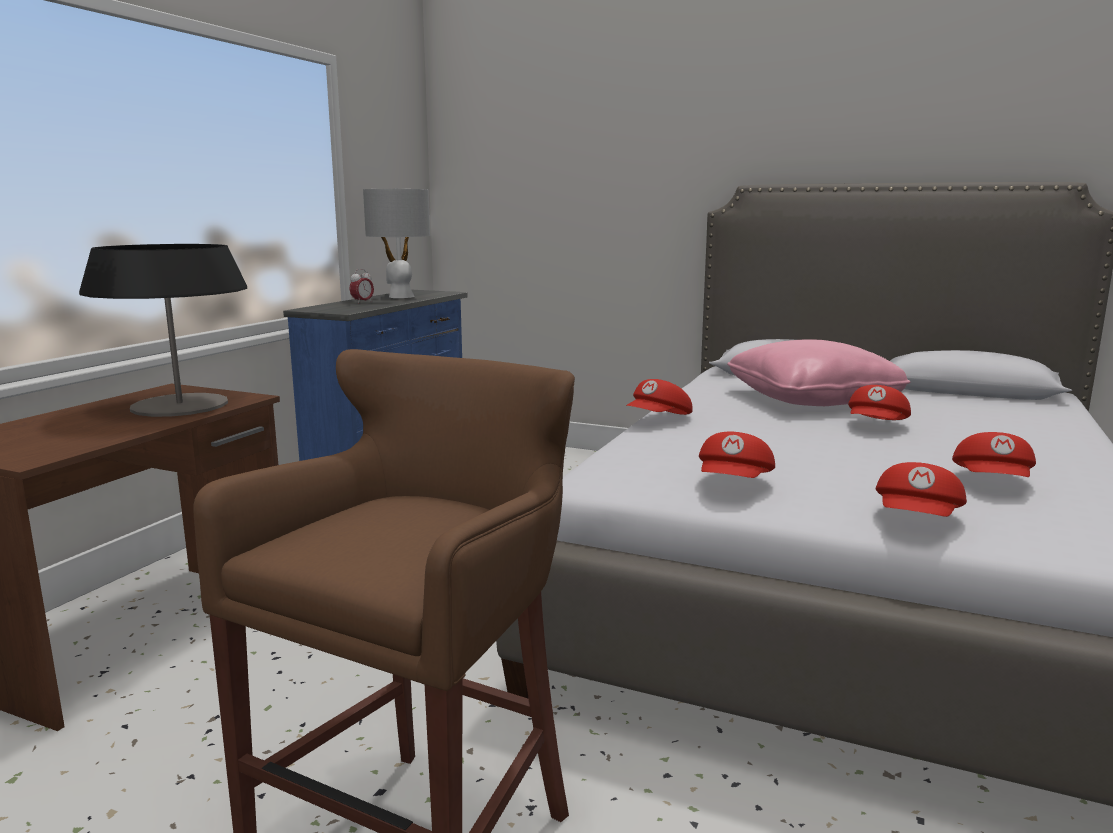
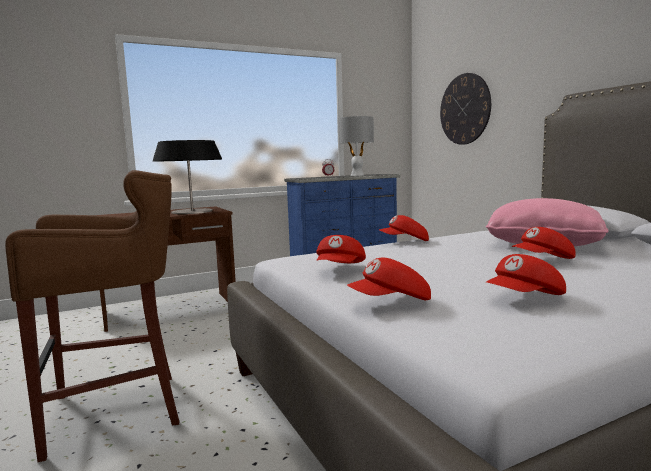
camera: 40 degrees right, 5 degrees down
(551, 183) = (465, 109): none -> wall clock
(735, 483) = (340, 269): red cap -> red cap turned 45 degrees counterclockwise

